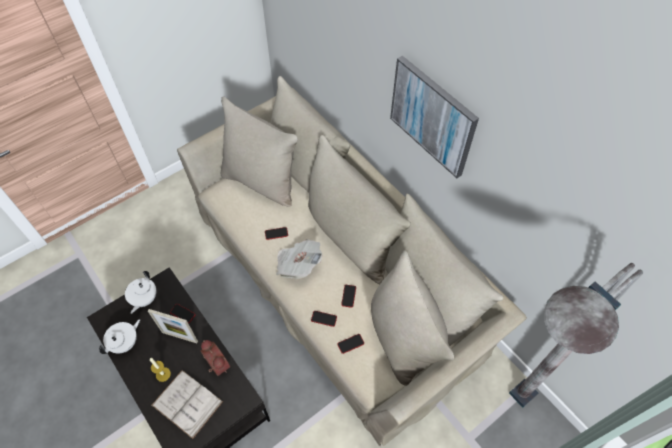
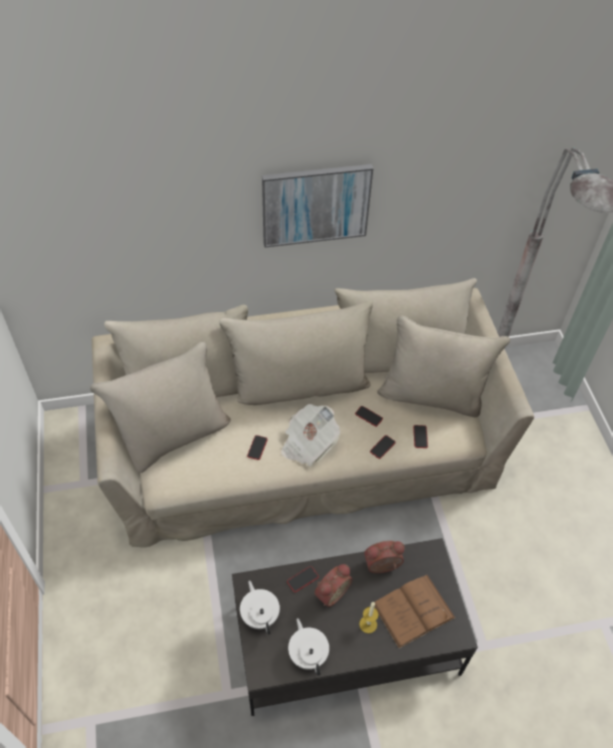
camera: 65 degrees left, 5 degrees down
(144, 299) = (260, 615): white teapot -> white teapot turned 150 degrees counterclockwise
(180, 337) = (330, 592): picture frame -> alarm clock
(187, 403) = (413, 610): white book -> brown book

